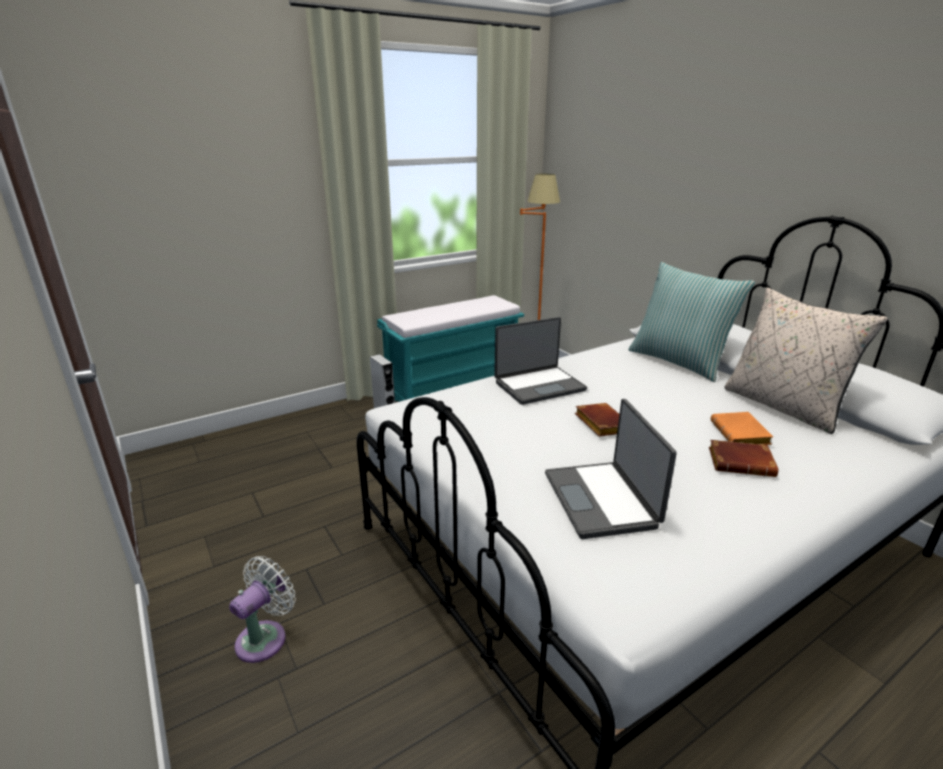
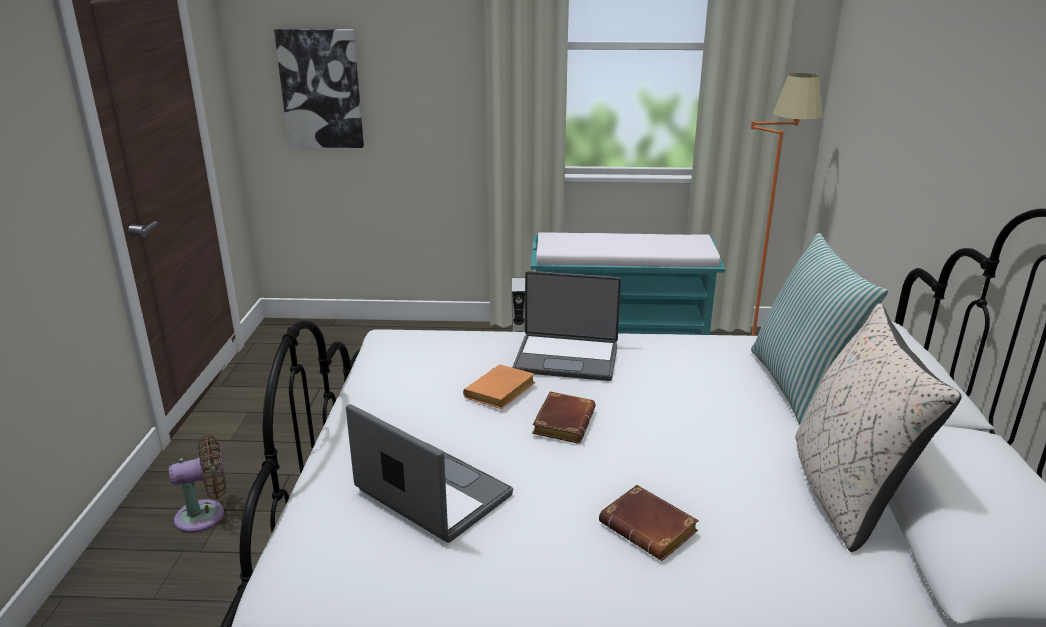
camera: 35 degrees right, 0 degrees up
(163, 217) = (321, 89): none -> picture
(265, 637) = (205, 515): white fan -> brown fan
(602, 500) = (431, 495): laptop -> laptop turned 105 degrees clockwise
(741, 435) = (713, 500): orange book -> orange book (500, 393)

